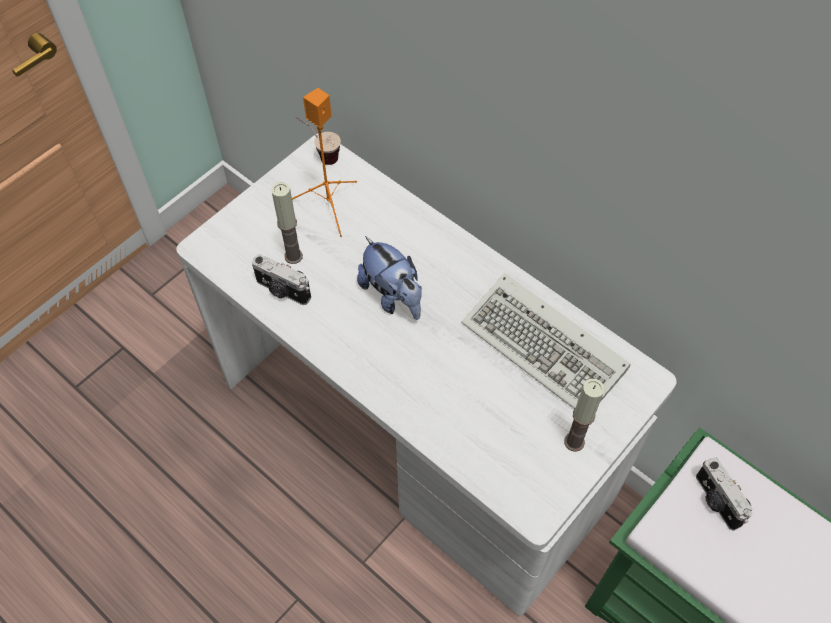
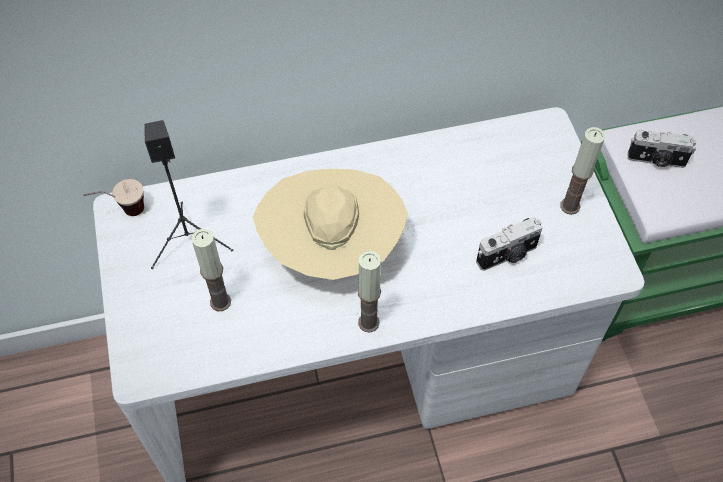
camera: 55 degrees left, 0 degrees up
(282, 291) = (252, 333): camera -> camera (508, 255)
(329, 206) = (190, 239): orange speaker -> black speaker
(346, 358) = (368, 322): none -> candle
(392, 296) = (332, 248): plush toy -> beige hat
(547, 348) = (473, 170): keyboard -> none

